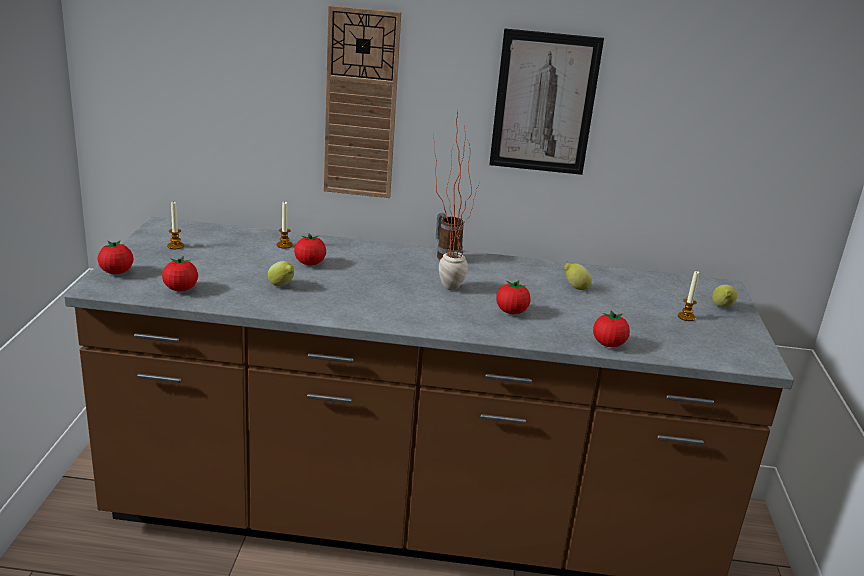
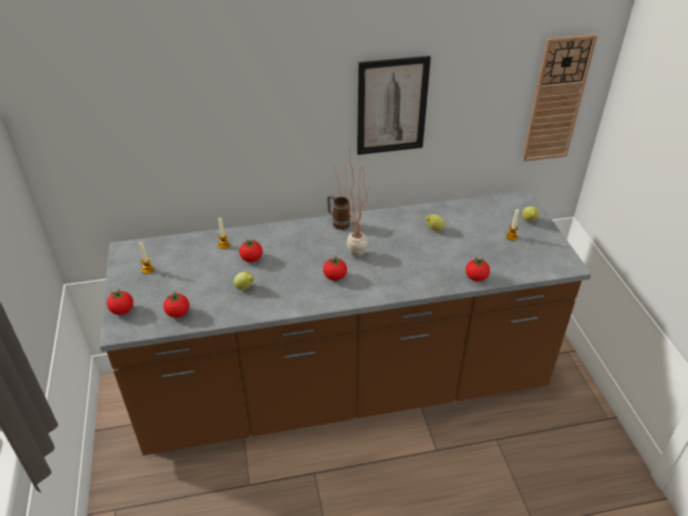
camera: 15 degrees left, 15 degrees up
(361, 104) = (258, 133): wall clock -> wall clock (556, 100)
(511, 312) = (405, 266): tomato -> tomato (335, 277)

